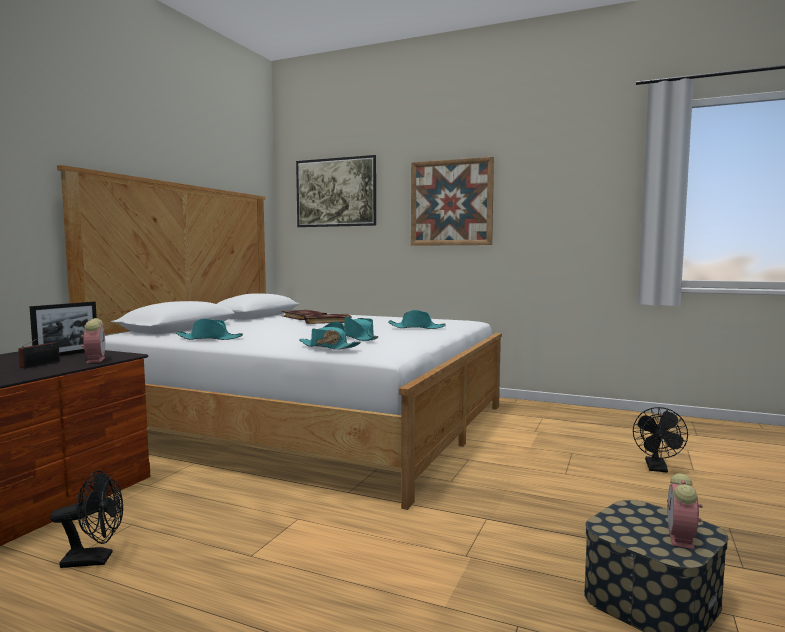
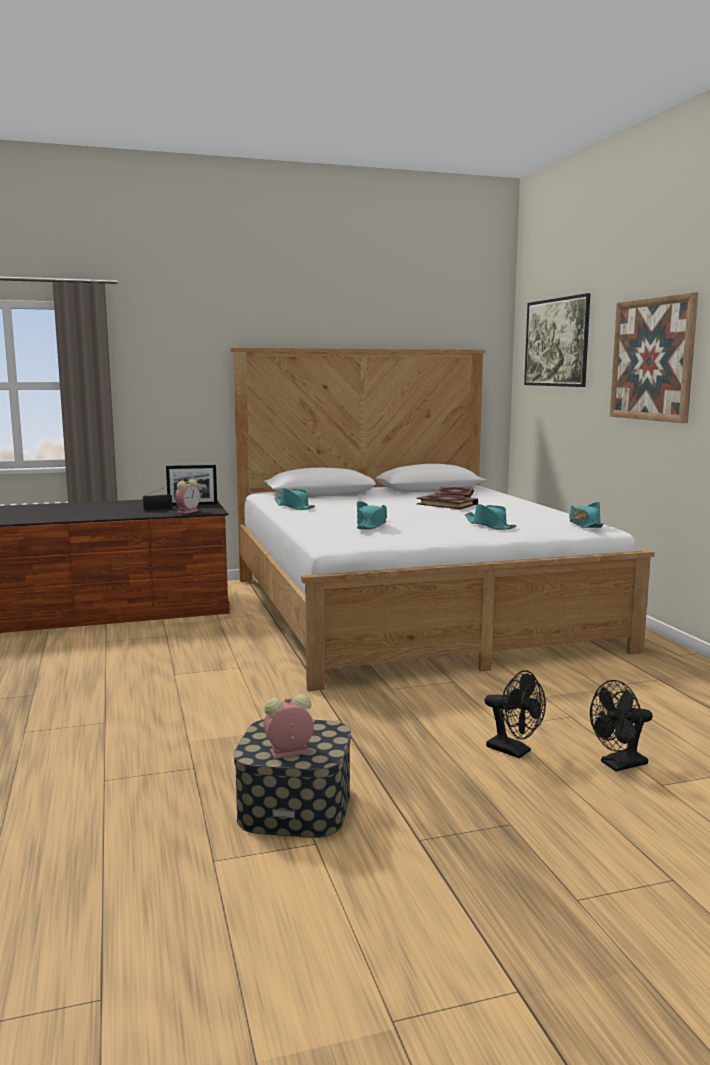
camera: 50 degrees right, 5 degrees up
(95, 559) = (119, 645): black fan -> black fan (514, 751)
(328, 347) = (319, 529): turquoise hat -> turquoise hat (584, 524)

